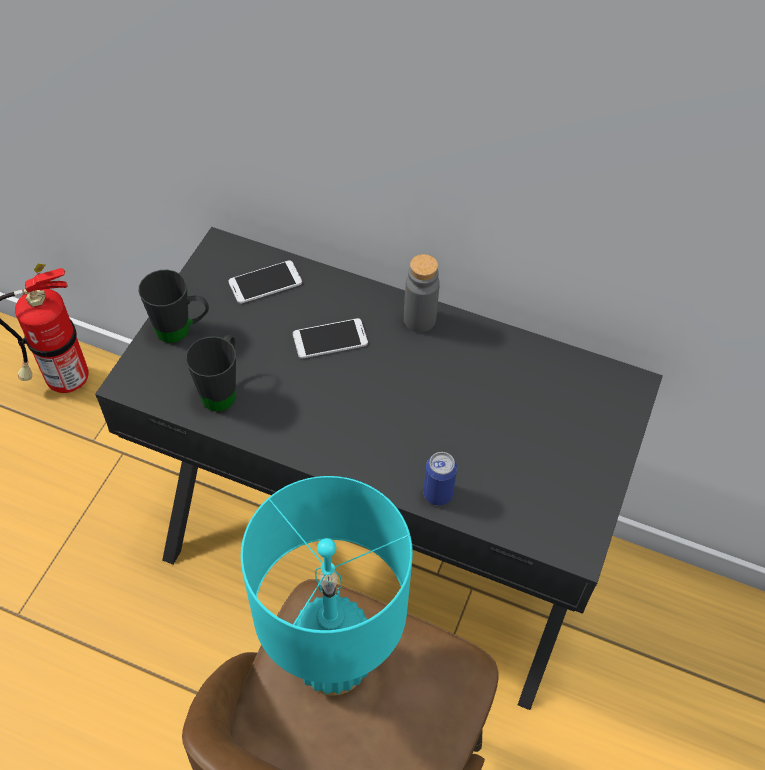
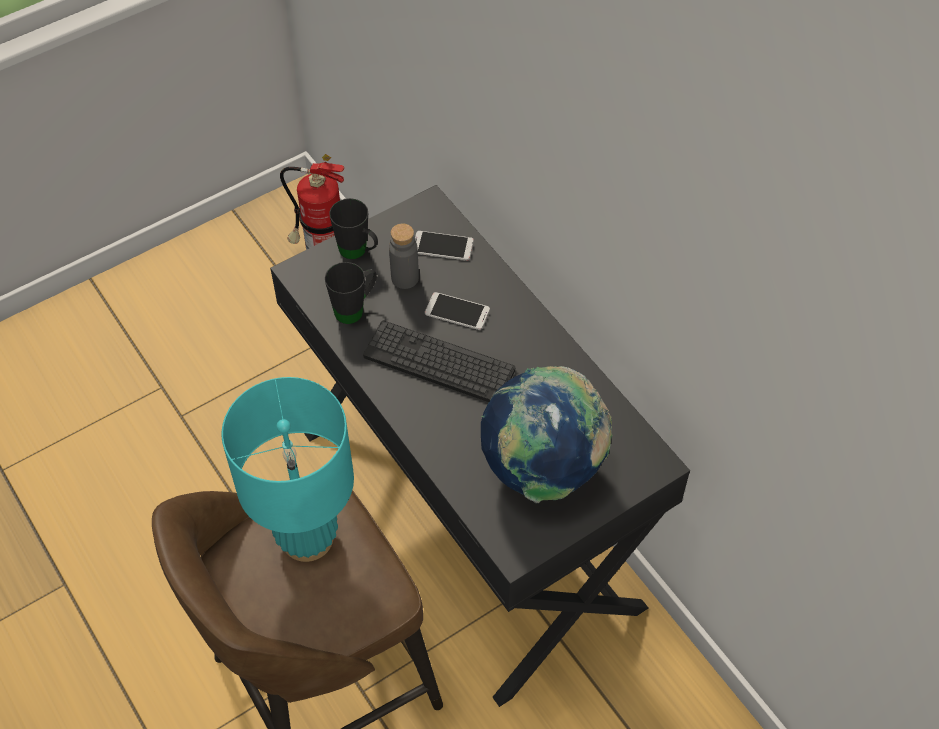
camera: 35 degrees right, 0 degrees up
(352, 399) = (439, 363): none -> keyboard
(419, 319) = (534, 331): grey bottle -> grey bottle (405, 278)
(438, 494) = (446, 461): can -> none
(535, 448) = (543, 468): none -> globe

